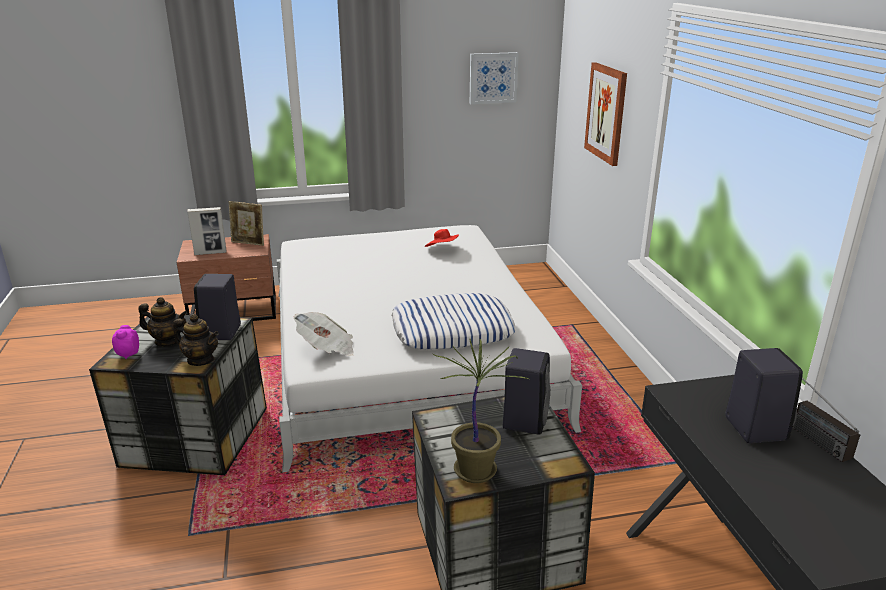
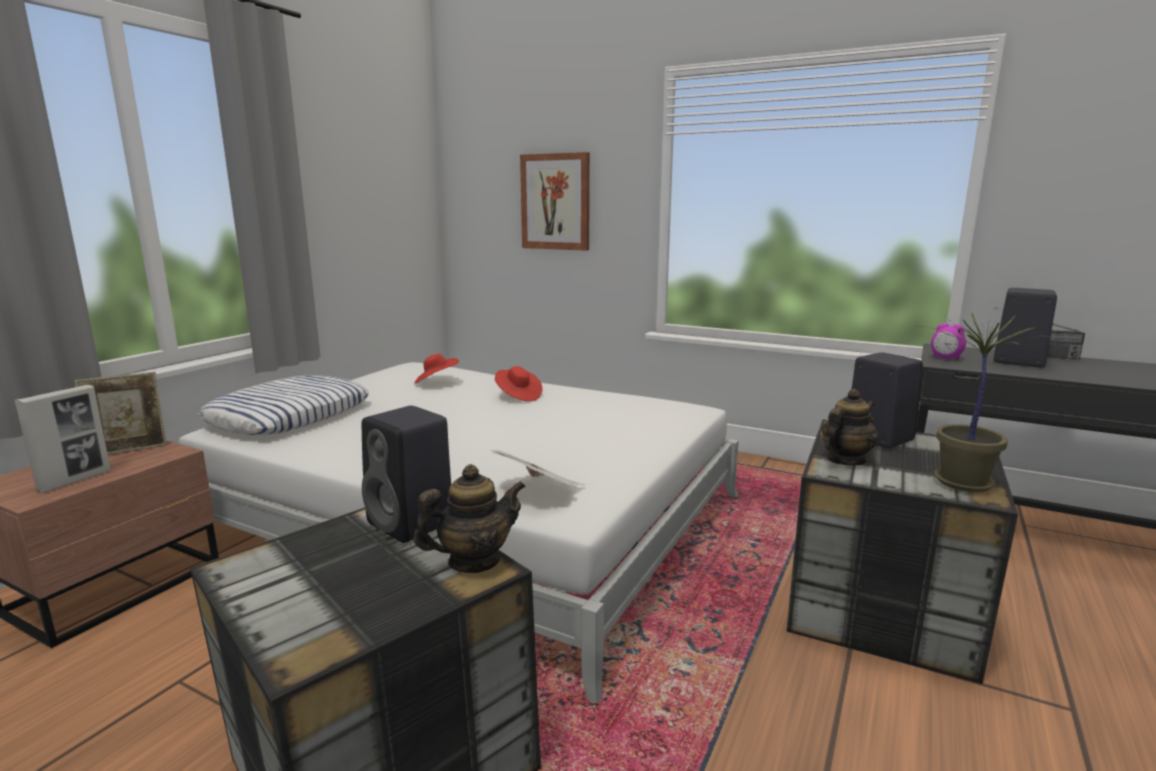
camera: 50 degrees left, 10 degrees down
(128, 354) = (309, 630): alarm clock -> alarm clock (945, 358)
(168, 341) = (345, 575): teapot -> teapot (845, 460)
(452, 330) = (611, 429): pillow -> pillow (289, 415)
(465, 280) = (518, 396): none -> red hat
(493, 78) = (386, 186): picture -> none

